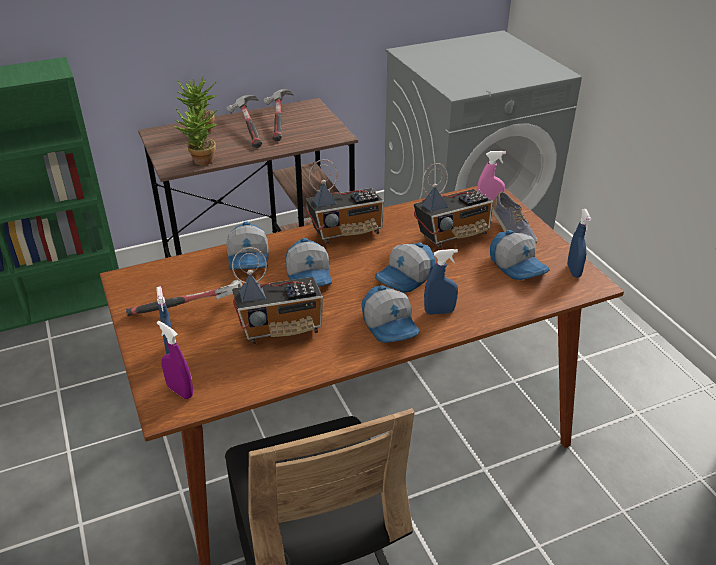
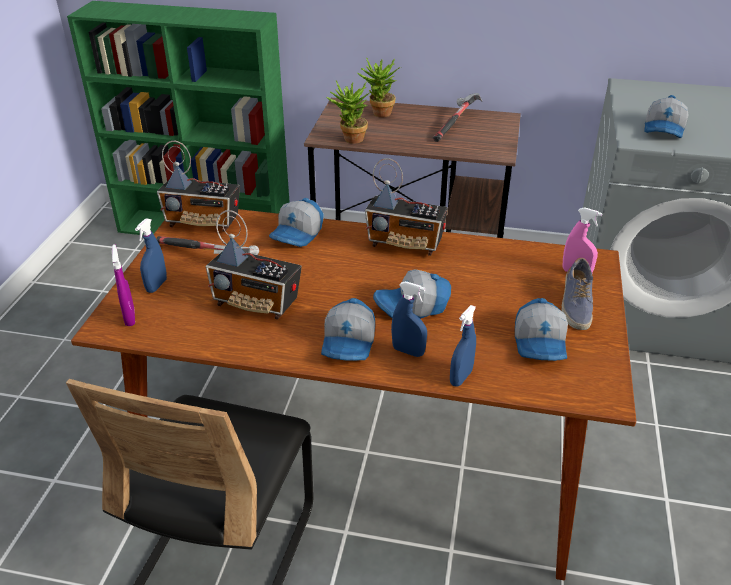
camera: 35 degrees right, 0 degrees up
(249, 129) = (422, 123): hammer -> none
(310, 275) = (330, 269): cap -> cap (664, 129)
(453, 235) = (506, 285): radio -> radio (203, 222)
(573, 271) = (598, 374): blue spray bottle -> blue spray bottle (461, 377)

